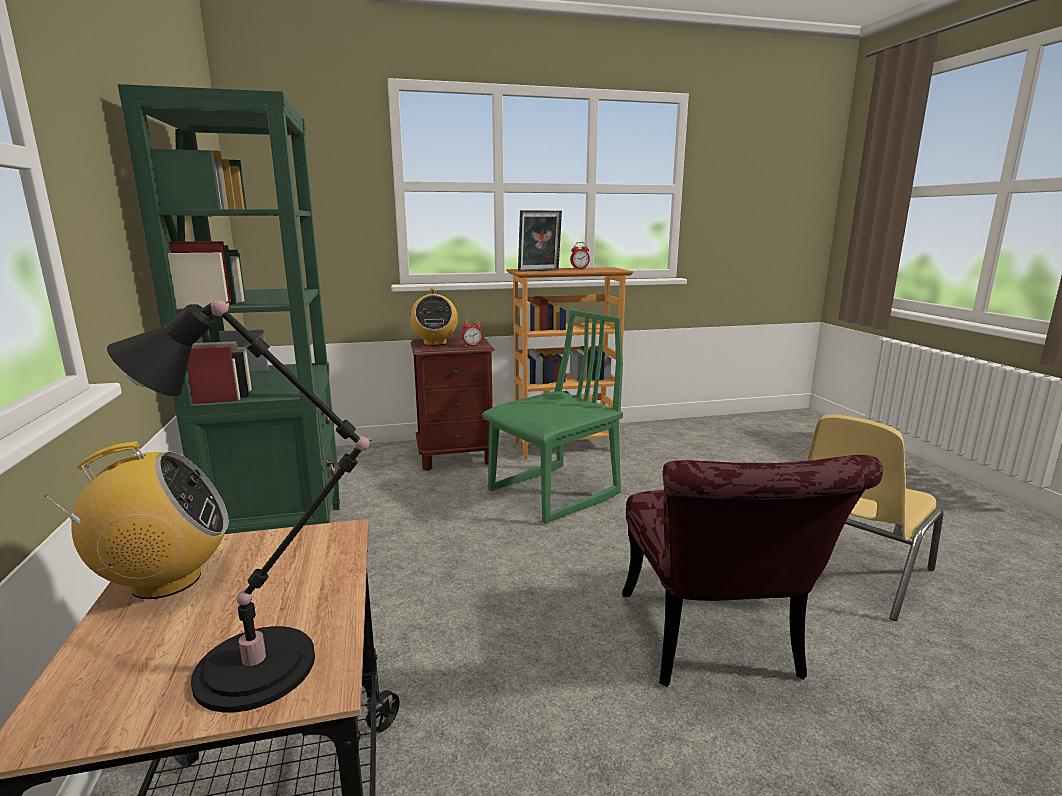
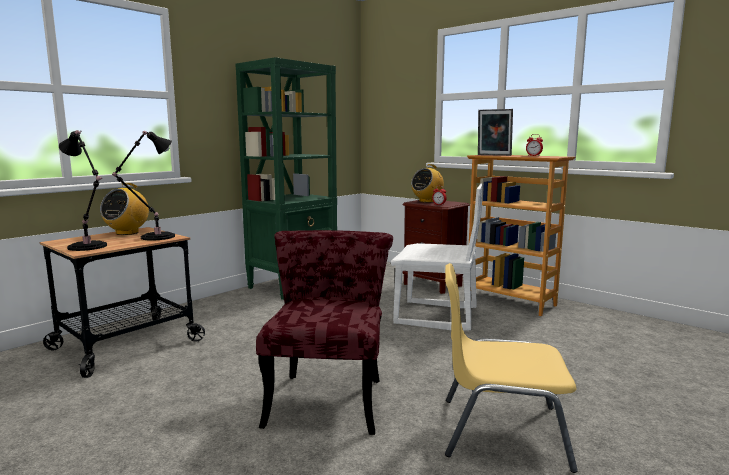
camera: 55 degrees right, 5 degrees down
(165, 581) = (127, 233): radio -> radio turned 75 degrees clockwise
(300, 554) = (155, 237): none -> black table lamp
(554, 493) = (436, 316): green chair -> white chair
(715, 647) = (328, 395): red chair -> red chair turned 135 degrees clockwise

